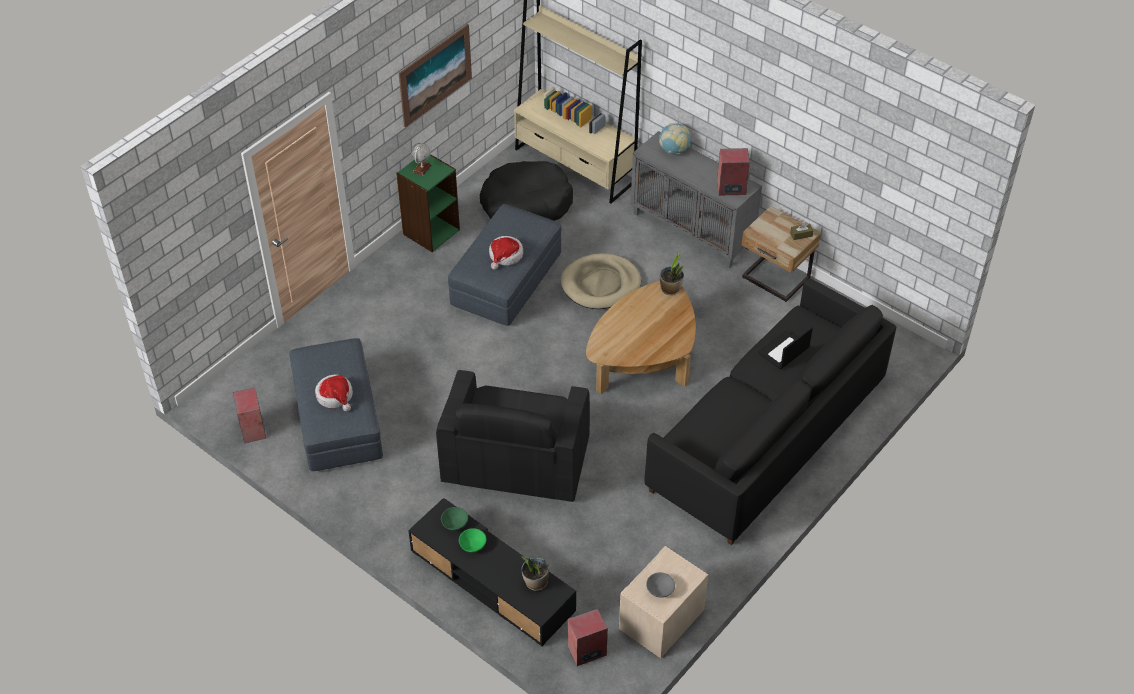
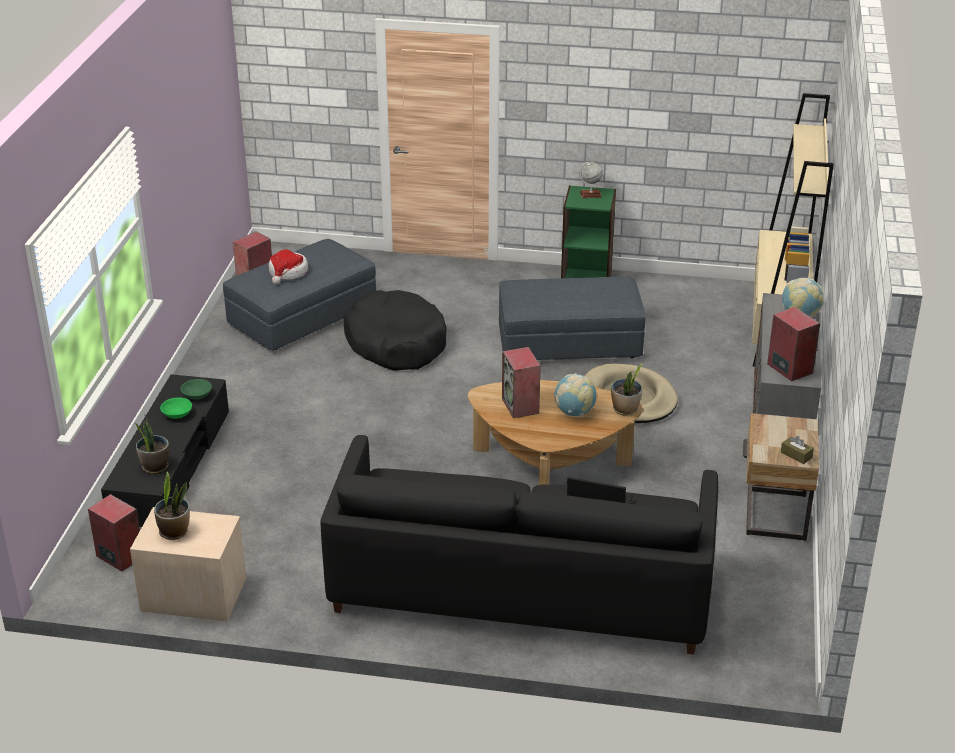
camera: 60 degrees right, 15 degrees down
(435, 75) = (653, 108): picture -> none
(505, 256) = (558, 297): hat -> none
(515, 460) = (336, 428): black armchair -> none
(526, 204) = (688, 318): black dog bed -> black dog bed (396, 343)
(628, 339) = (521, 406): none -> speaker
(655, 316) = (574, 412): none -> globe
(660, 590) = (174, 531): grey bowl -> potted plant

